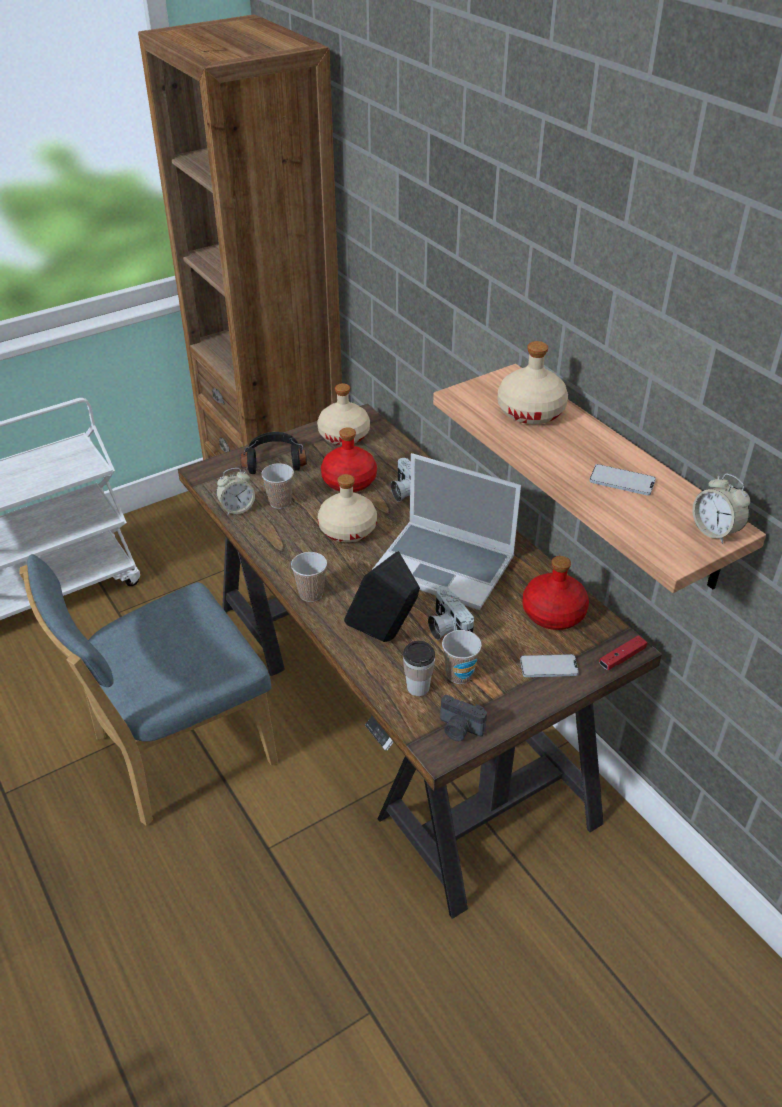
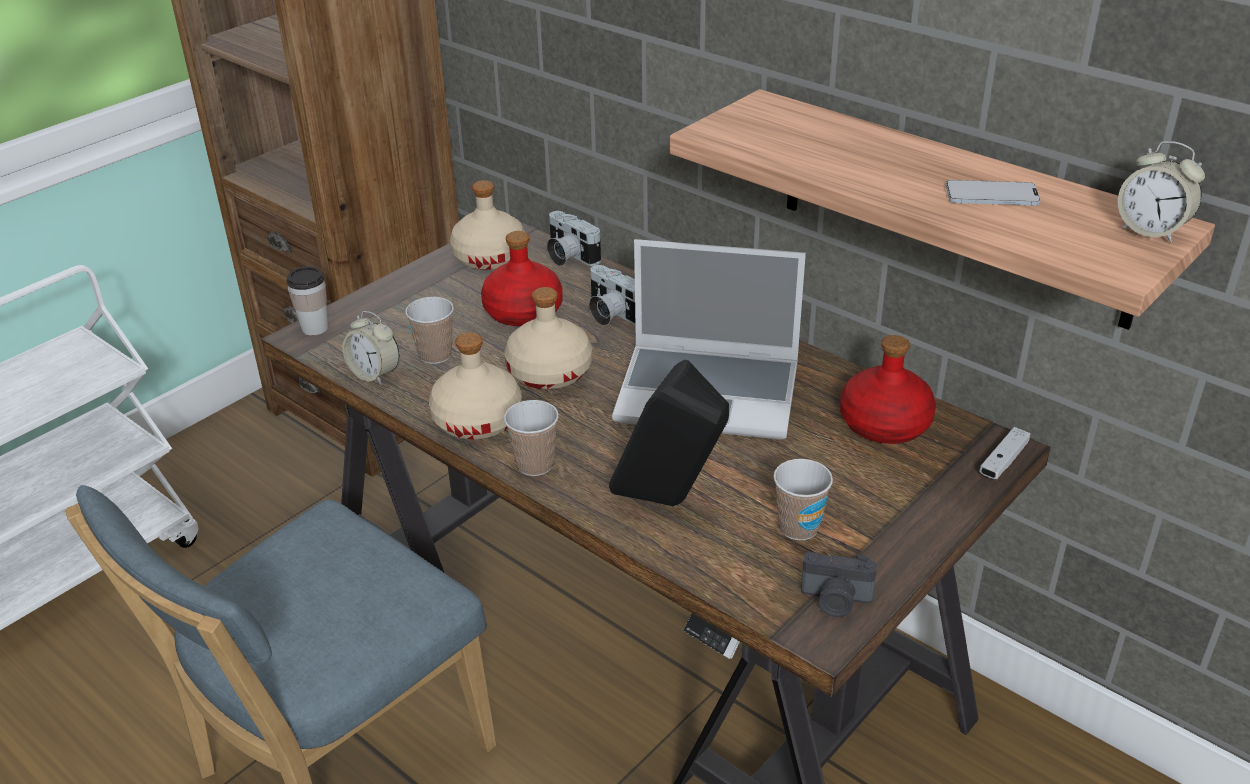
camera: 15 degrees left, 5 degrees down
(237, 509) = (374, 374): alarm clock -> alarm clock turned 75 degrees clockwise
(274, 461) = (403, 305): black headphones -> none
(418, 687) = (749, 557): cup -> cup (315, 328)
(446, 628) = (750, 472): camera -> camera (568, 256)
(531, 411) = (817, 137): beige bottle -> beige bottle (478, 419)
(548, 667) = (914, 492): phone -> none
(622, 658) = (1003, 461): red game controller -> white game controller

